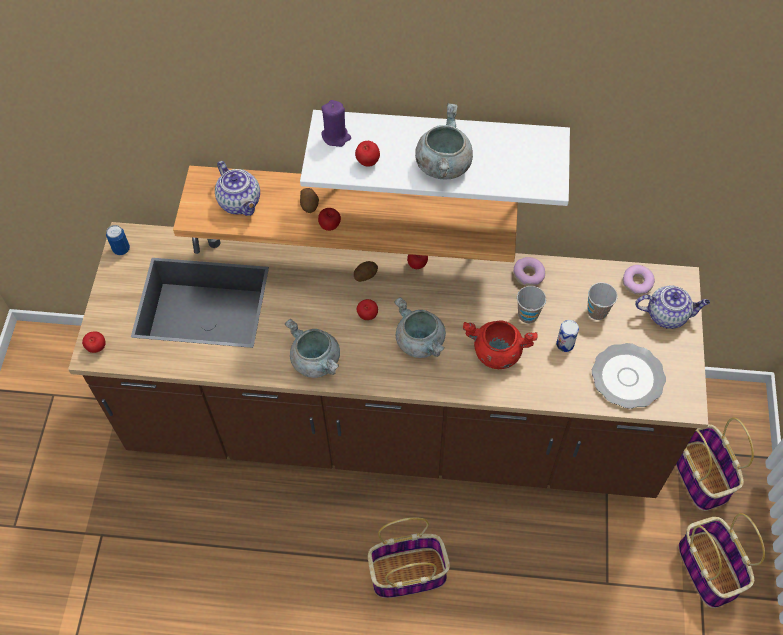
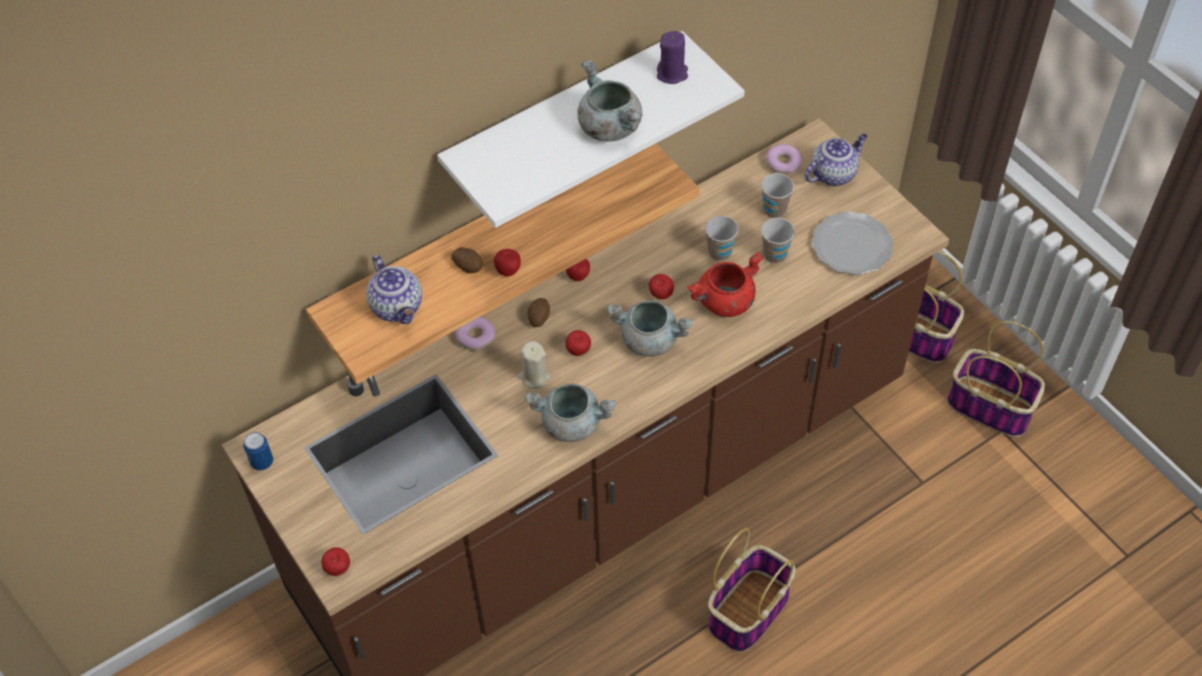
camera: 40 degrees left, 5 degrees down
(241, 203) = (398, 307): teapot -> teapot turned 45 degrees clockwise
(324, 312) = (534, 377): none -> beige candle
(336, 136) = (486, 163): purple candle -> purple candle (672, 74)
(367, 162) = (540, 167): apple -> apple (660, 295)
(528, 275) = (686, 218): donut -> donut (475, 337)
(565, 344) = (775, 255): can -> cup

